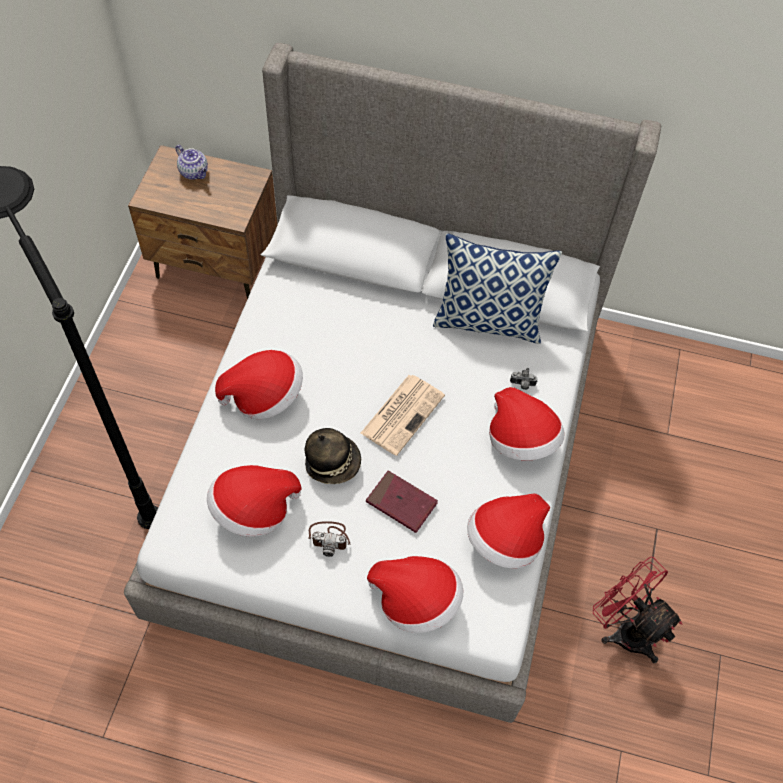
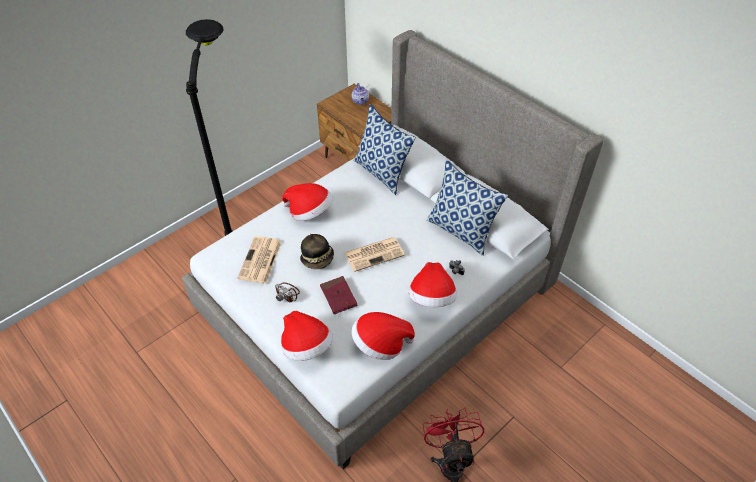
camera: 35 degrees right, 10 degrees down
(254, 510) = (260, 260): hat -> newspaper
(320, 281) = (382, 173): none -> pillow

